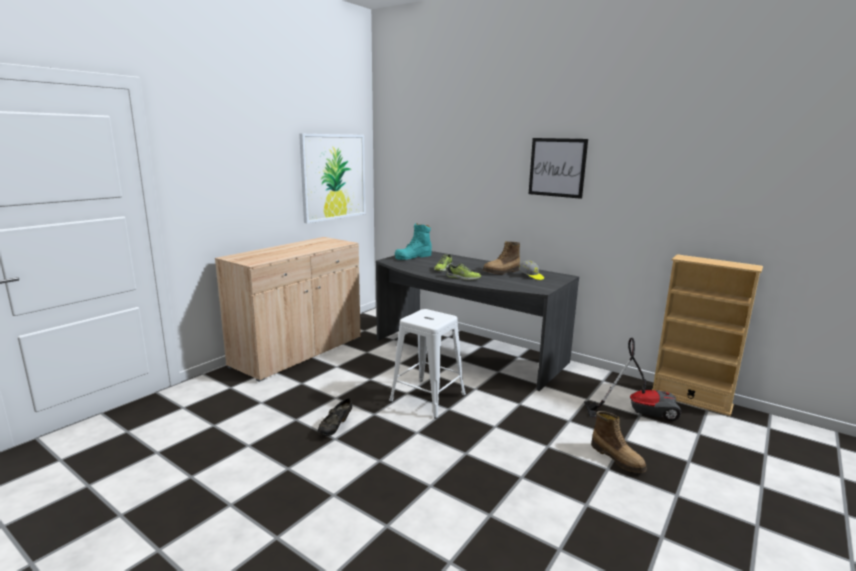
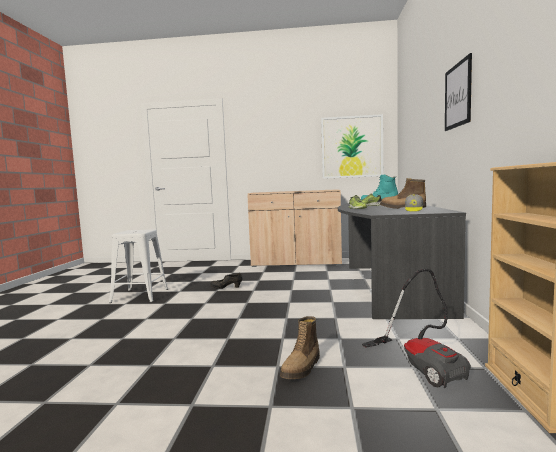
camera: 60 degrees right, 10 degrees down
(427, 397) = (294, 295): white stool -> white stool (140, 295)

